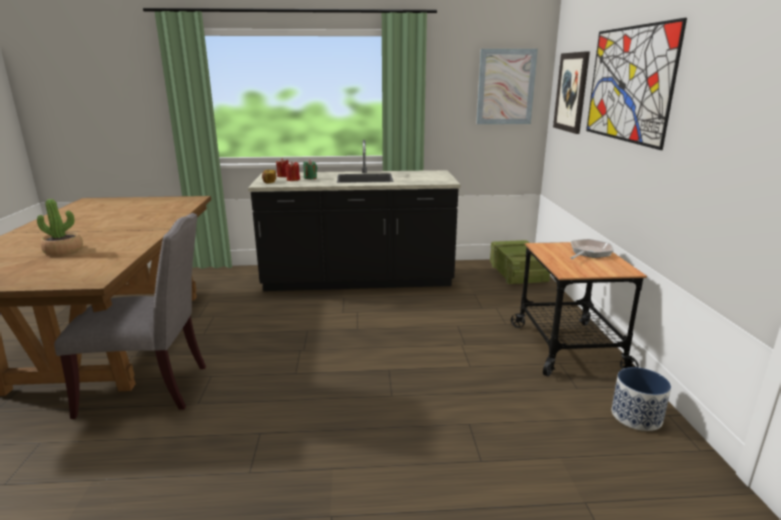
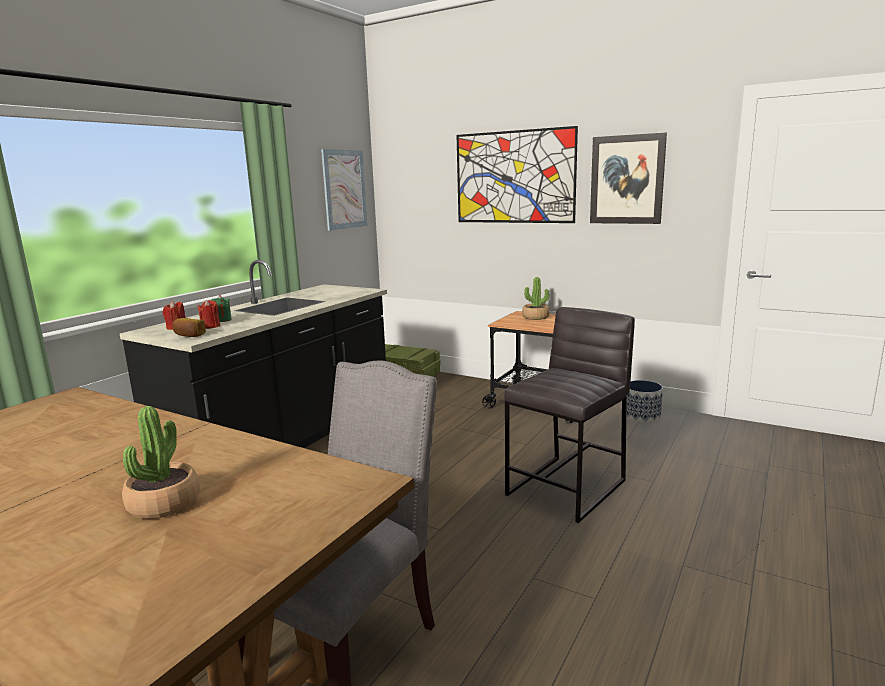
camera: 55 degrees left, 5 degrees down
(412, 411) = (568, 487): none -> grey stool
(571, 92) = (418, 190): picture -> picture (627, 180)
(589, 252) = (535, 317): frying pan -> potted plant

